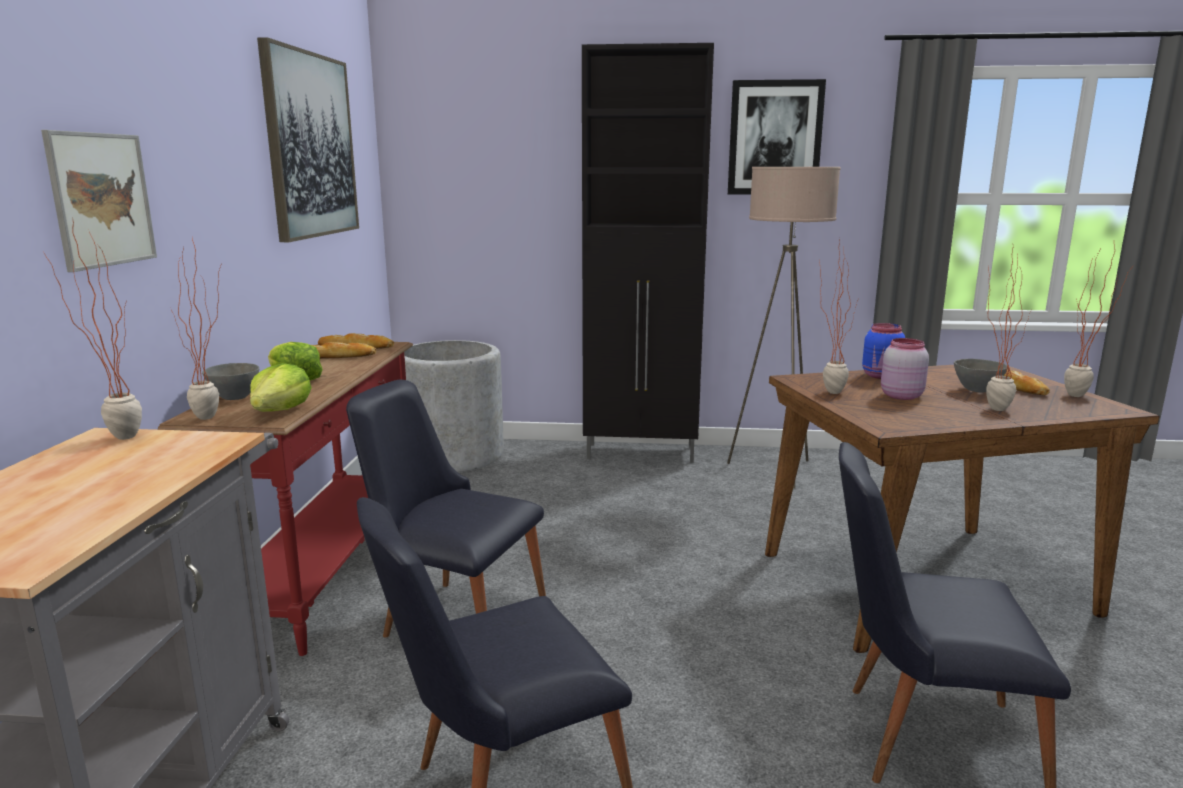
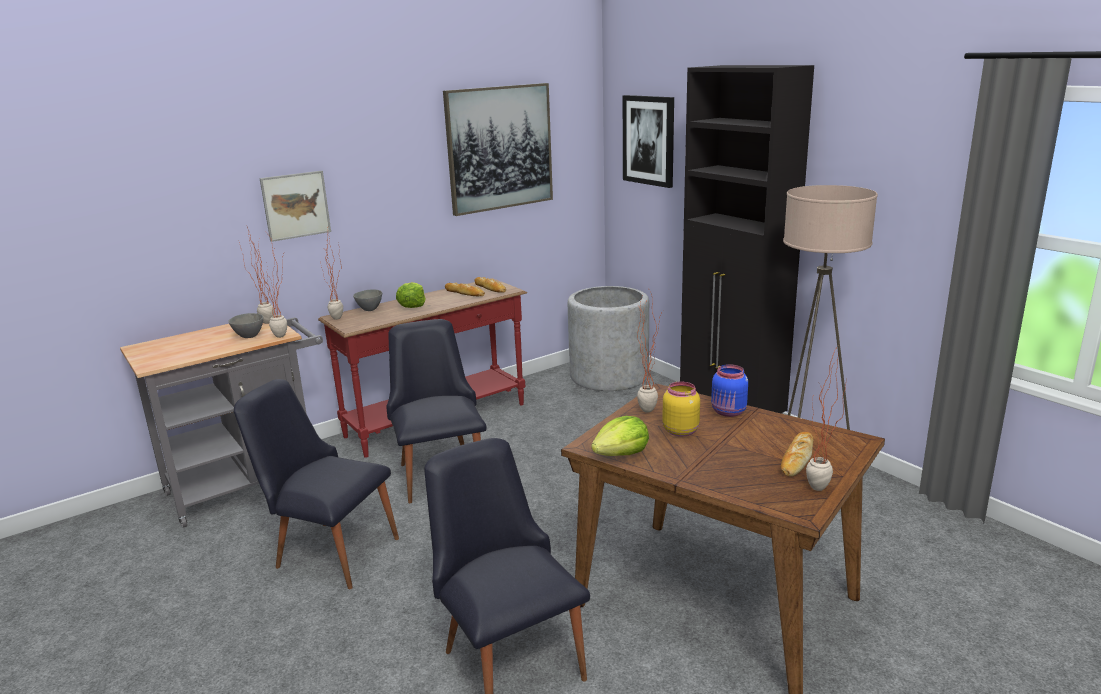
camera: 50 degrees right, 5 degrees up
(280, 411) = (364, 323): lettuce -> lettuce (621, 454)
(775, 138) = (869, 153): picture -> picture (649, 140)
(900, 396) = (680, 430): pink jar -> yellow jar
(977, 390) = (753, 450): grey bowl -> grey bowl (248, 336)
(992, 407) = (710, 465): potted plant -> potted plant (285, 334)

